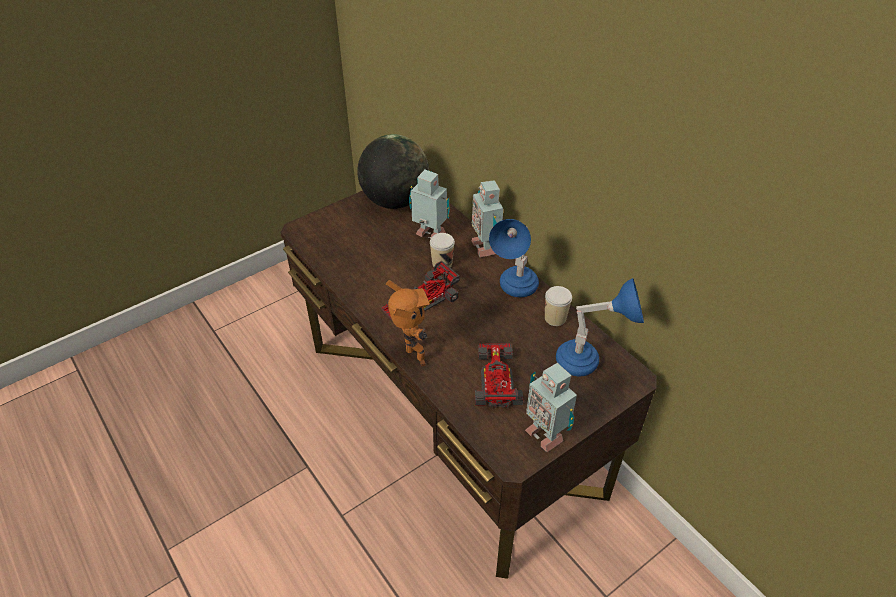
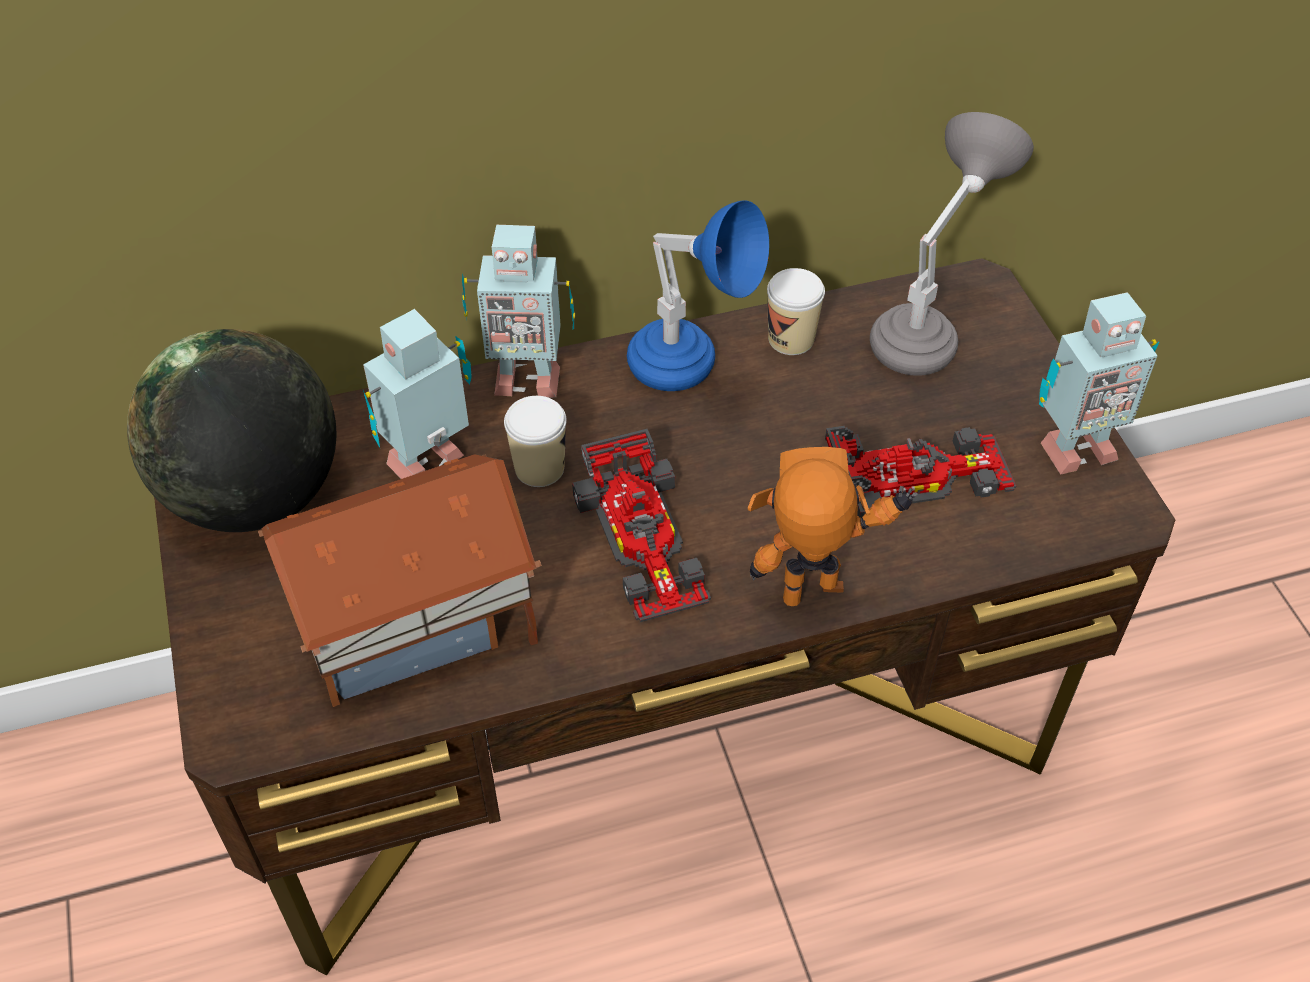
camera: 70 degrees left, 5 degrees up
(354, 256) = (418, 631): none -> toy house
(496, 377) = (916, 477): toy car -> toy car turned 150 degrees clockwise
(590, 363) = (926, 331): blue table lamp -> grey table lamp

